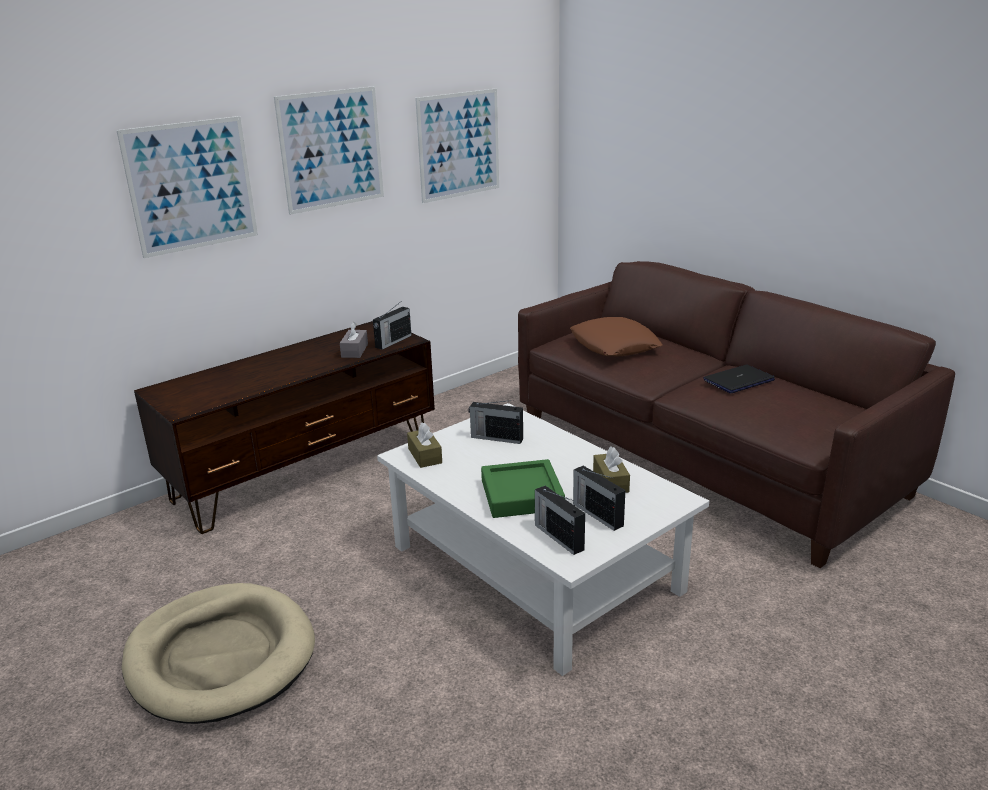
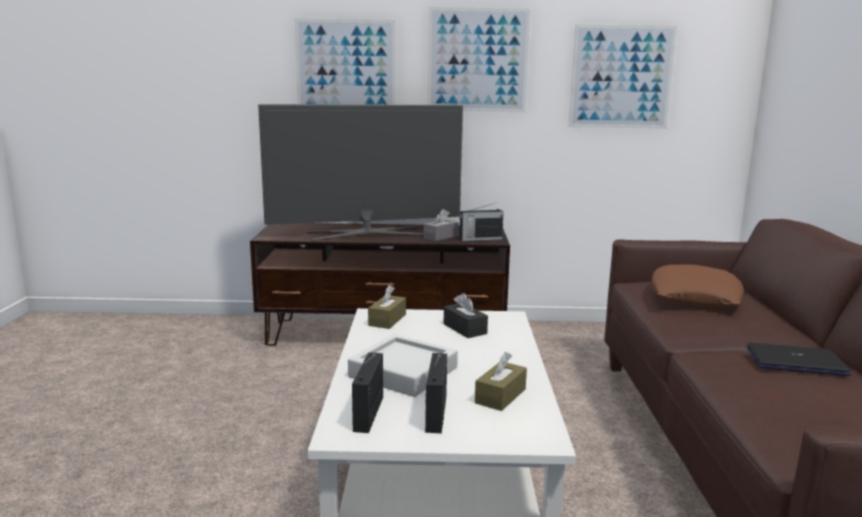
camera: 40 degrees right, 10 degrees down
(221, 657) = (154, 418): beige dog bed -> none
(276, 370) = (366, 233): none -> television
(496, 438) = (465, 329): radio -> black tissue box
(522, 495) = (403, 372): green tray -> grey tray

